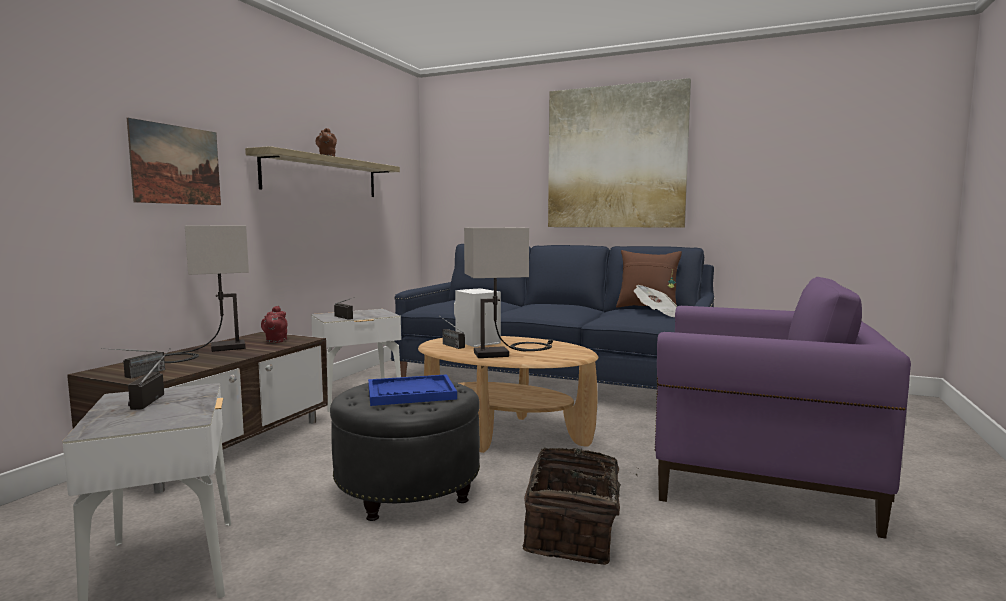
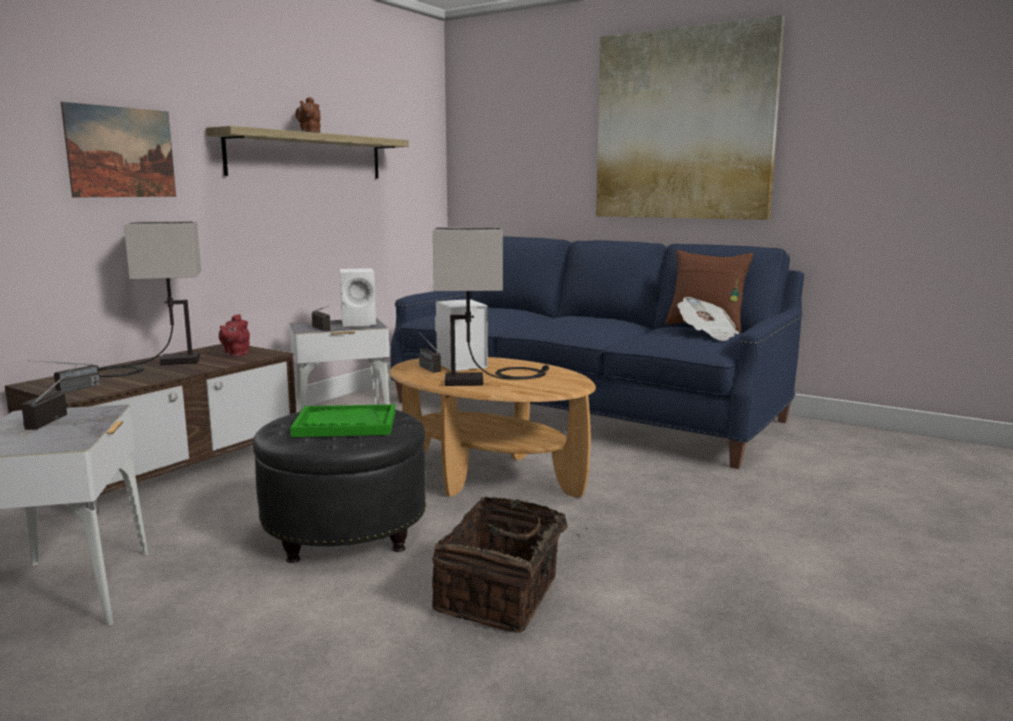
camera: 10 degrees right, 5 degrees up
(373, 312) = (360, 323): none -> white speaker
(411, 393) = (345, 424): blue tray -> green tray
(759, 474) = (773, 546): purple armchair -> none

